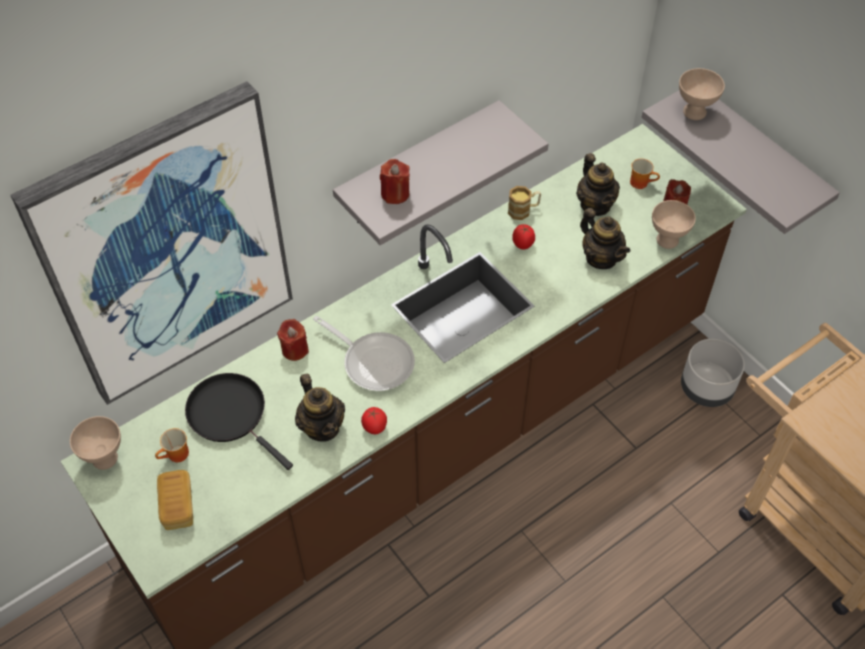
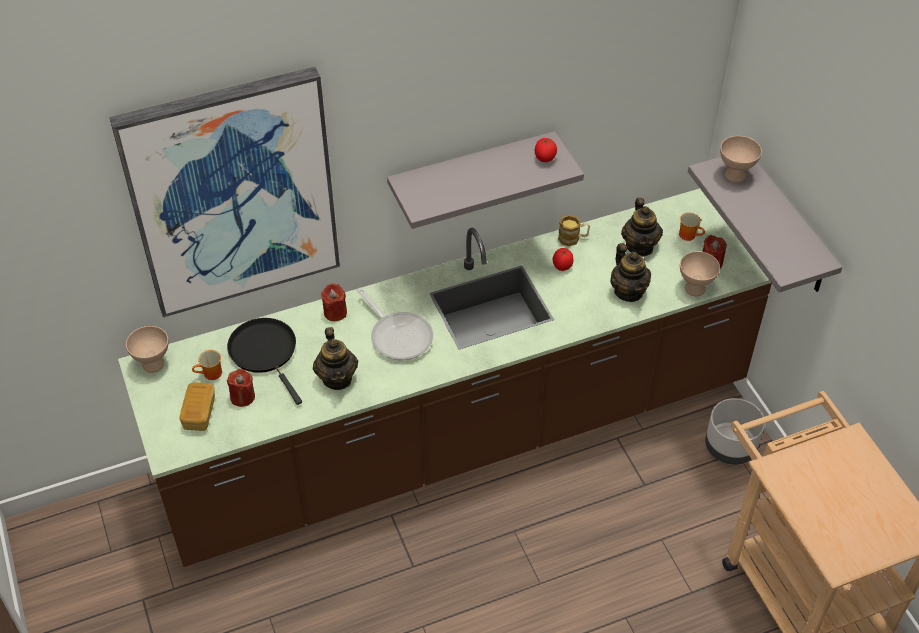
camera: 15 degrees right, 5 degrees down
(374, 428) = (381, 388): tomato -> tomato (545, 159)
(395, 194) = (437, 190): red candle -> red candle (242, 397)

